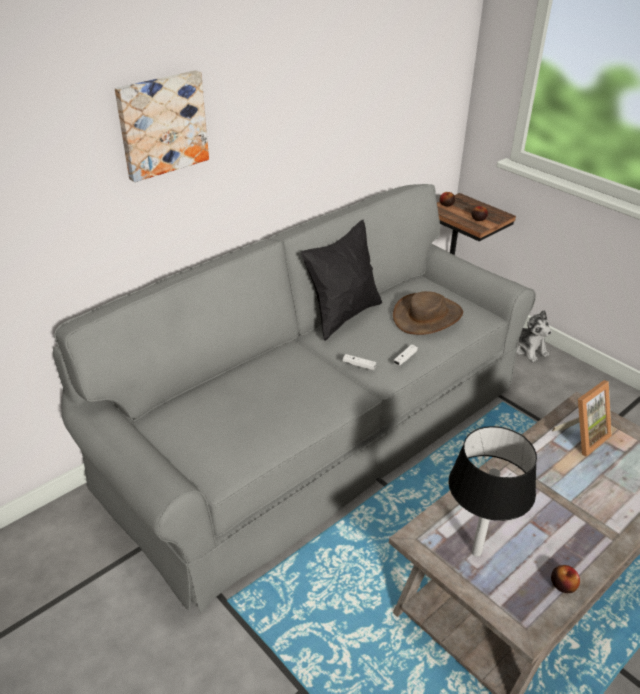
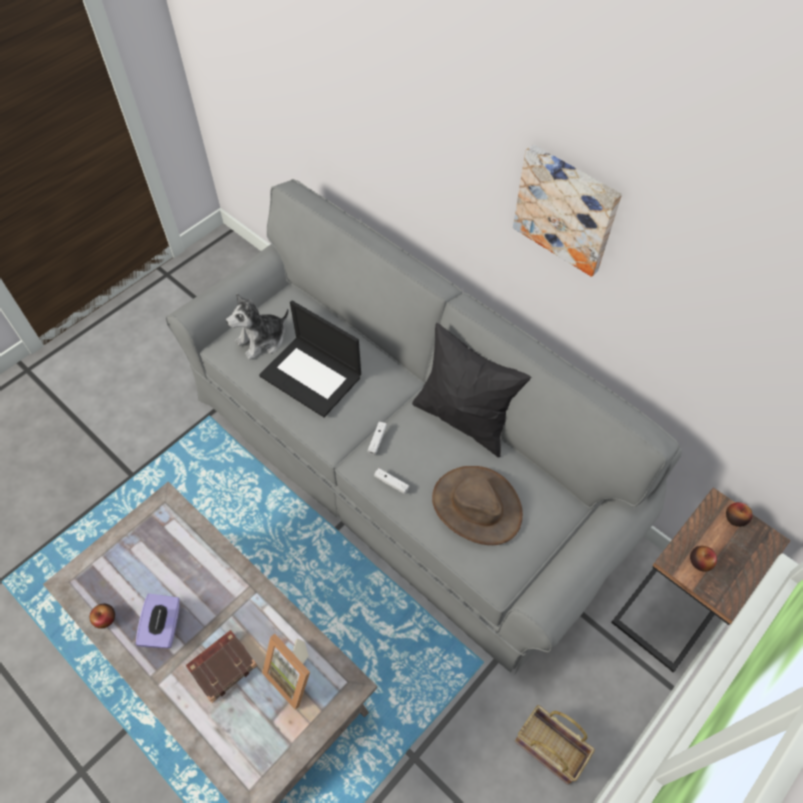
camera: 85 degrees right, 20 degrees up
(161, 124) = (409, 111): picture -> picture (567, 209)
(280, 400) = (312, 376): none -> laptop
(476, 552) = (146, 549): black table lamp -> none
(528, 349) = (607, 714): plush toy -> plush toy (262, 340)
(558, 378) = (547, 748): none -> basket
(561, 531) = (164, 627): none -> purple tissue box
(587, 484) = (222, 665): none -> brown book

